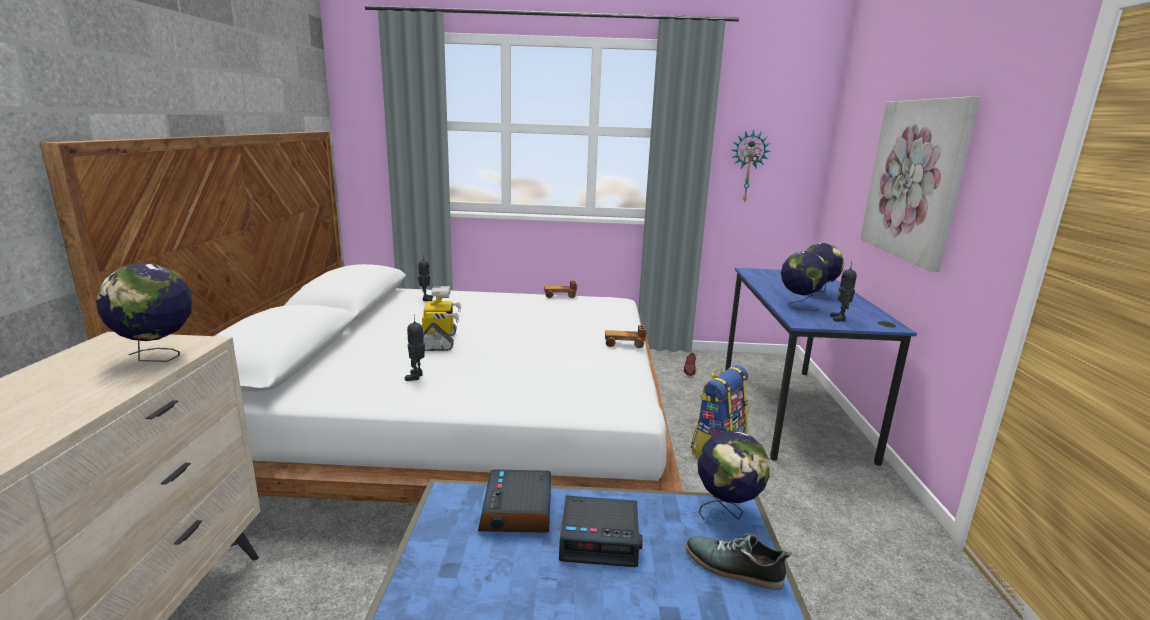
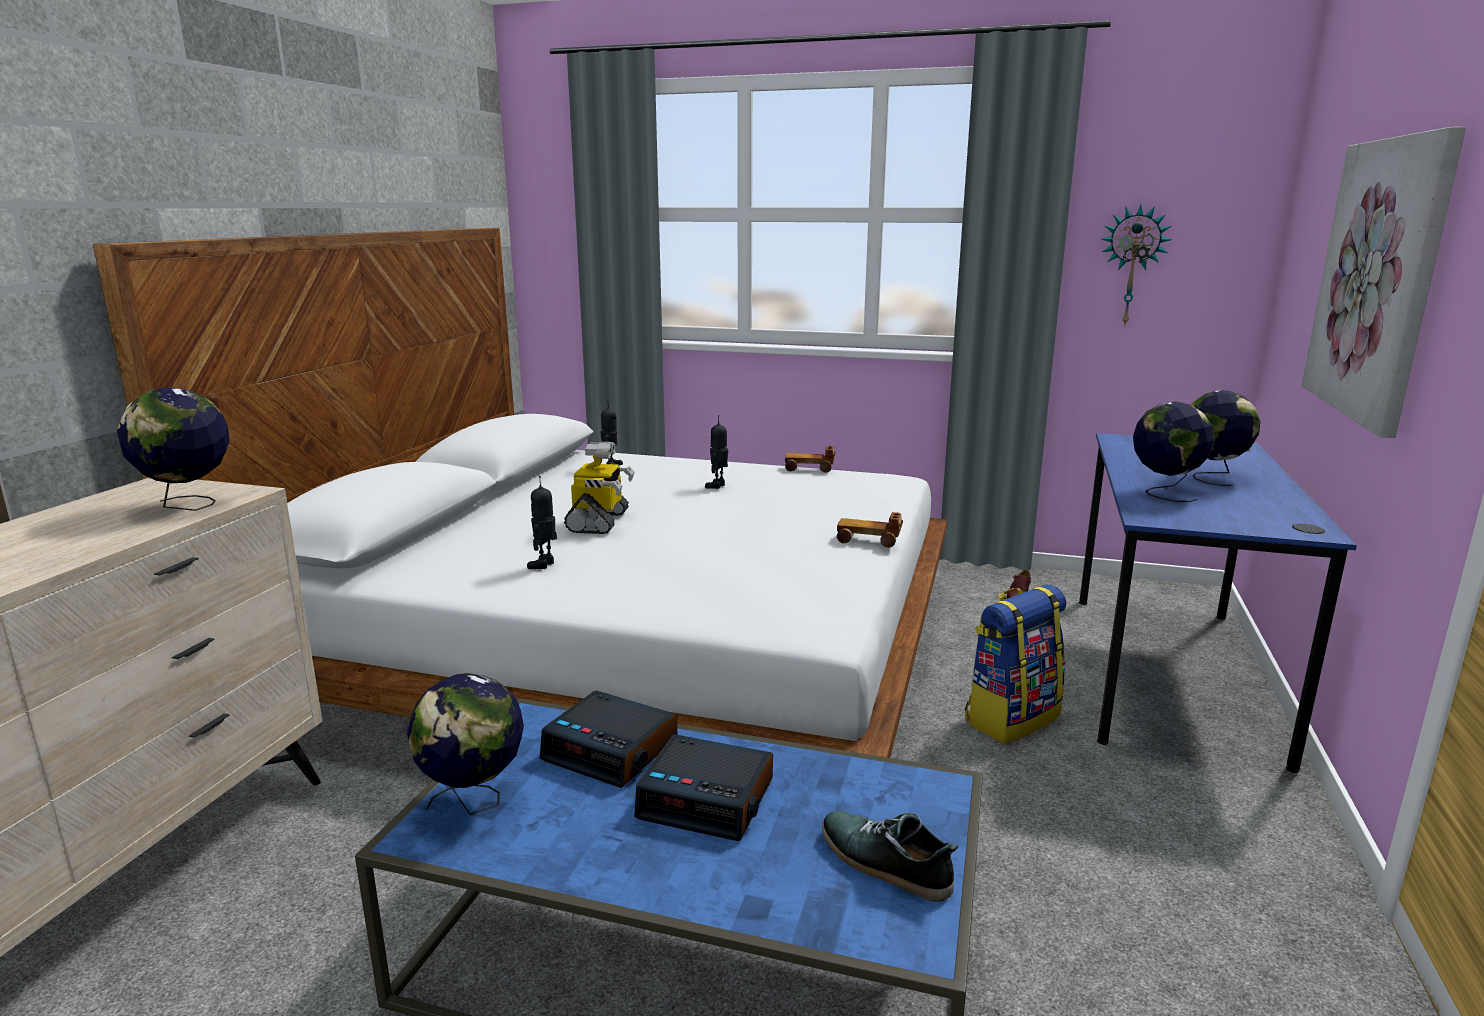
camera: 15 degrees right, 0 degrees up
(517, 511) = (612, 750): alarm clock -> alarm clock turned 75 degrees counterclockwise
(727, 512) = (918, 788): globe -> globe (474, 802)
(840, 319) = (1225, 516): toy robot -> toy robot (718, 486)

